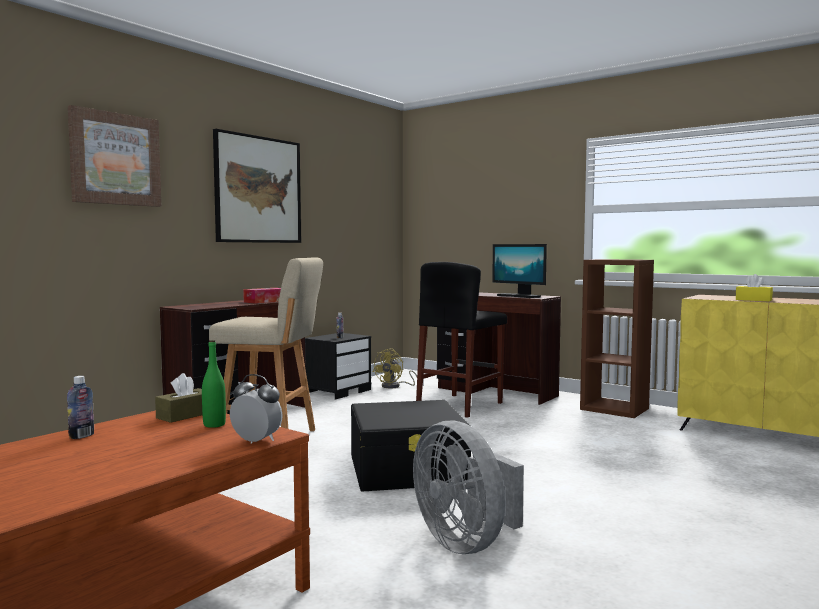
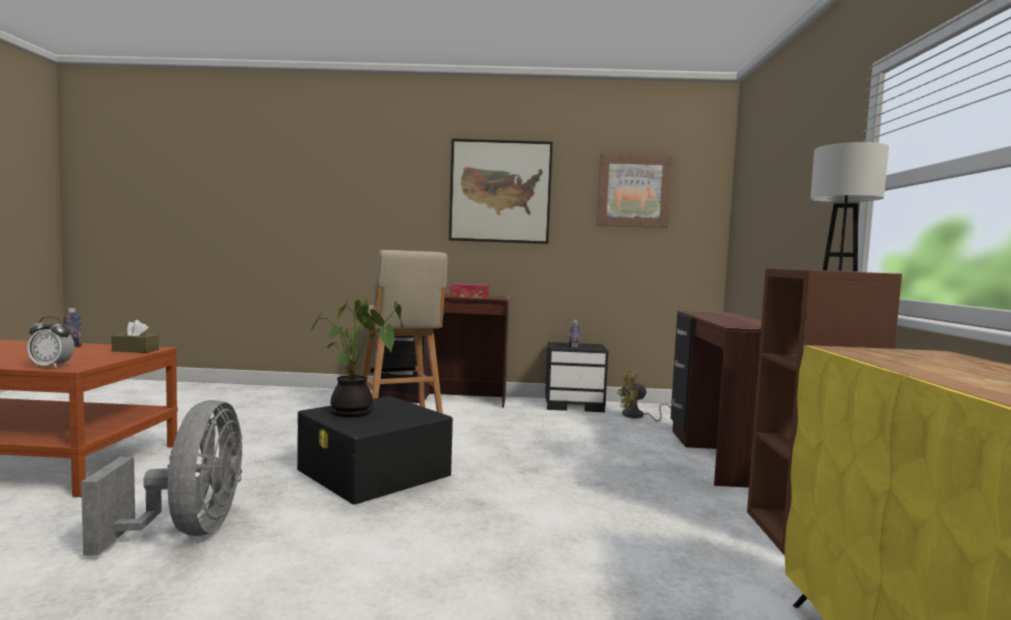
camera: 55 degrees right, 0 degrees up
(115, 159) = (361, 173): picture -> picture (633, 191)
(214, 425) = (105, 357): green bottle -> none
(256, 441) = (51, 367): alarm clock -> alarm clock turned 105 degrees clockwise
(400, 417) = (355, 413): none -> potted plant
(460, 405) = (624, 451): black stool -> none
(466, 542) = (188, 531): grey fan -> grey fan turned 150 degrees clockwise
(519, 296) = (732, 322): monitor -> none
(613, 259) = (840, 270): none -> white table lamp
(753, 300) = (920, 368): yellow tissue box -> none

